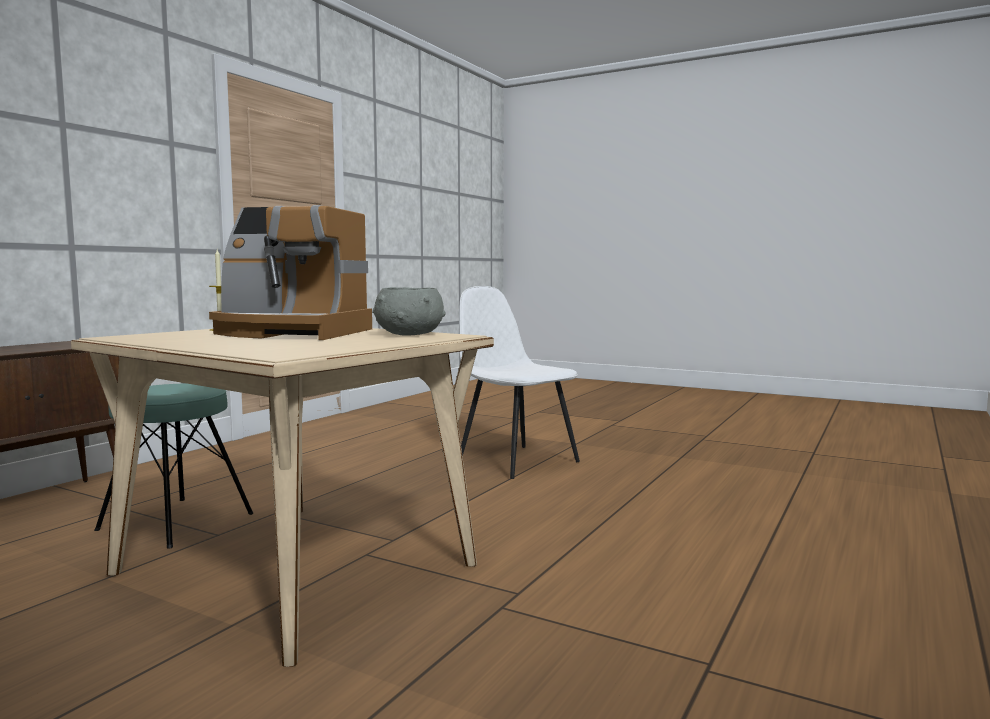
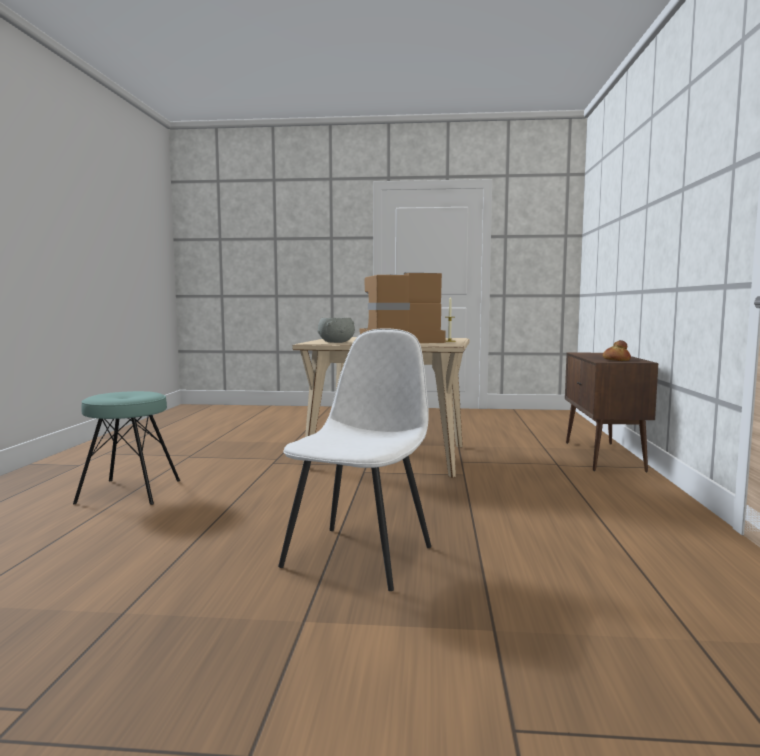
camera: 155 degrees right, 0 degrees up
(69, 344) = (616, 360): none -> bread
(176, 522) = (501, 463): turquoise stool -> turquoise stool (129, 492)
(516, 461) = (360, 555): white chair -> white chair turned 90 degrees counterclockwise

